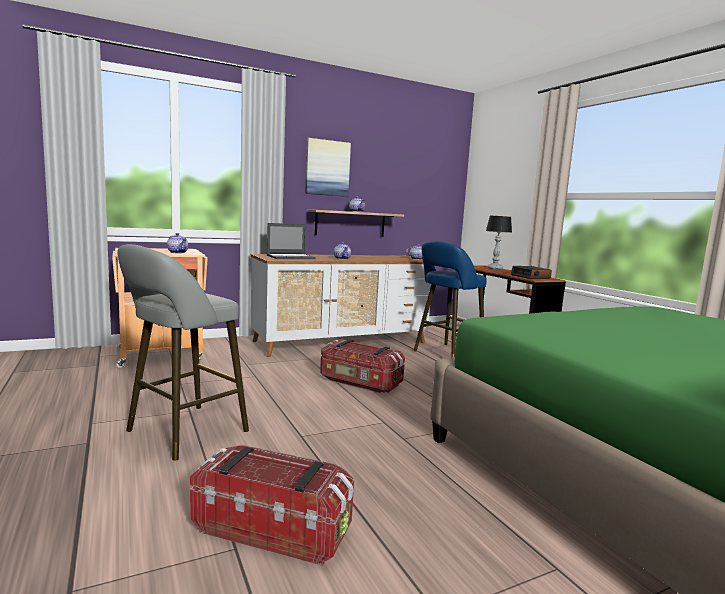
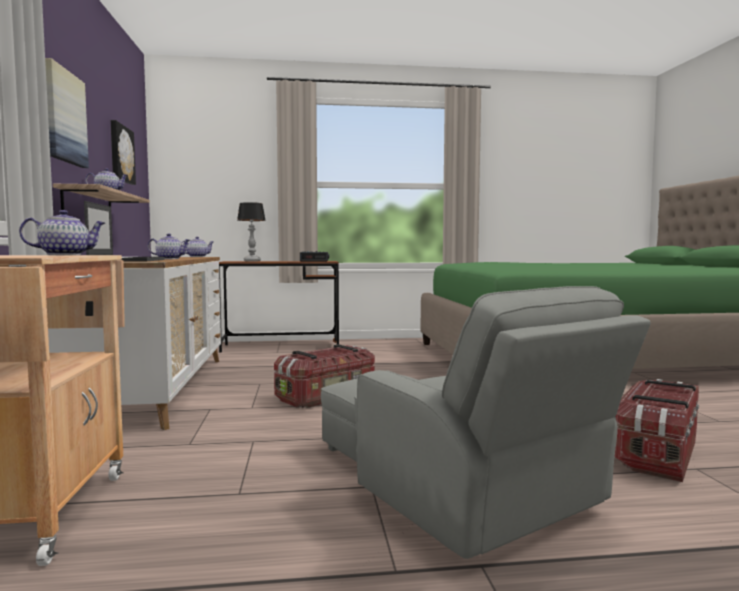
camera: 70 degrees left, 5 degrees down
(182, 433) = (454, 491): grey stool -> grey armchair
(409, 180) = (120, 154): none -> picture
(446, 354) = (269, 360): blue stool -> none

